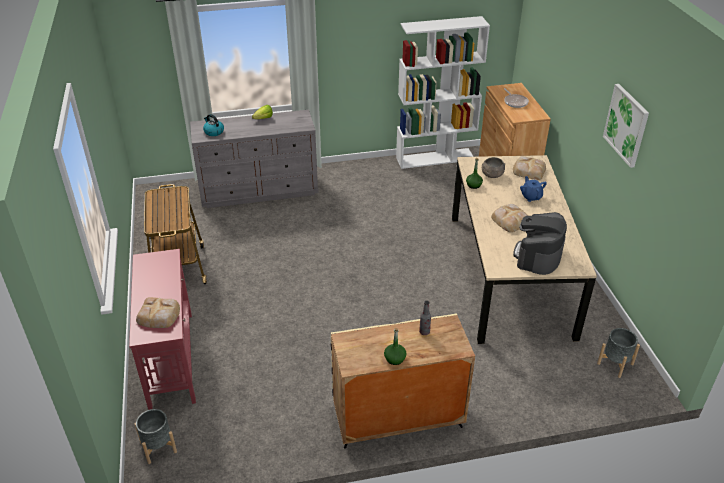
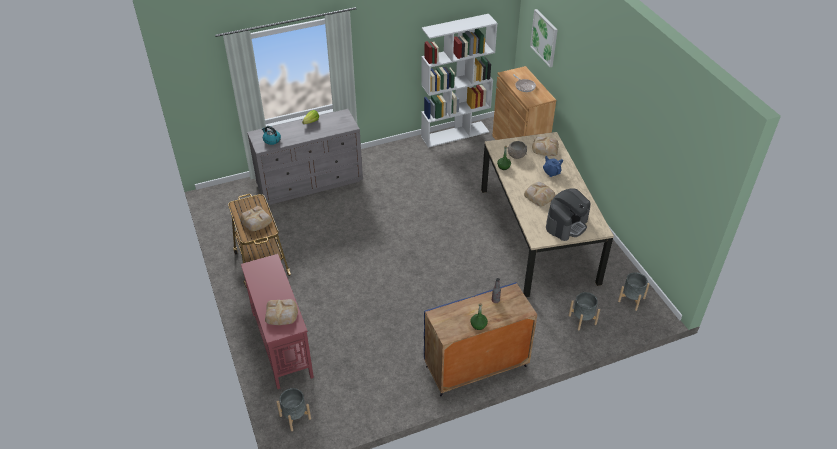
camera: 10 degrees left, 5 degrees up
(169, 212) = (256, 221): none -> bread
(397, 418) = (475, 367): beige cabinet -> blue cabinet
(538, 256) = (566, 224): coffee machine -> coffee machine turned 150 degrees counterclockwise
(547, 380) = (582, 320): none -> grey planter
(626, 125) = (624, 113): picture -> picture (544, 38)

